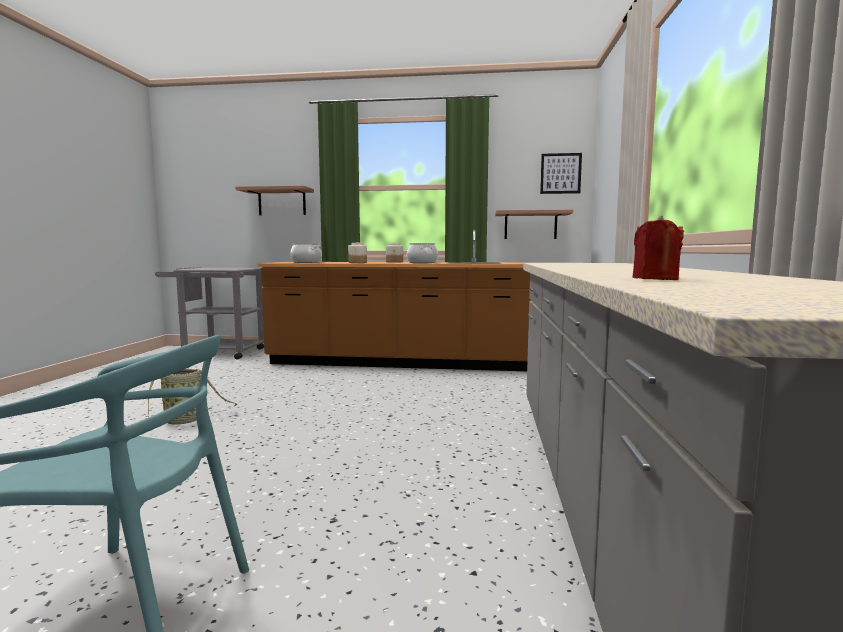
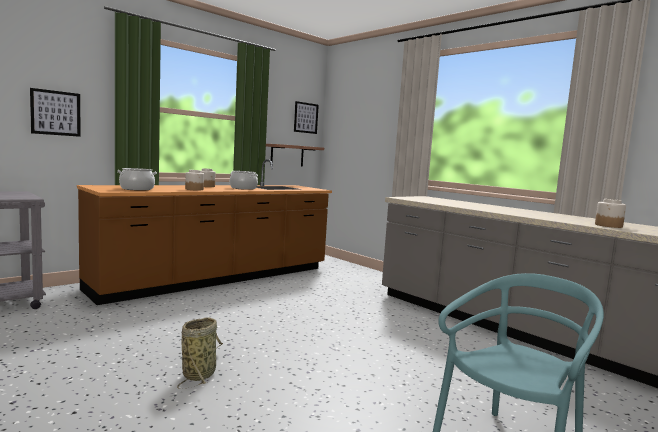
camera: 50 degrees left, 0 degrees up
(282, 202) = (55, 113): shelf -> picture
(655, 279) = (609, 226): red candle -> jar

